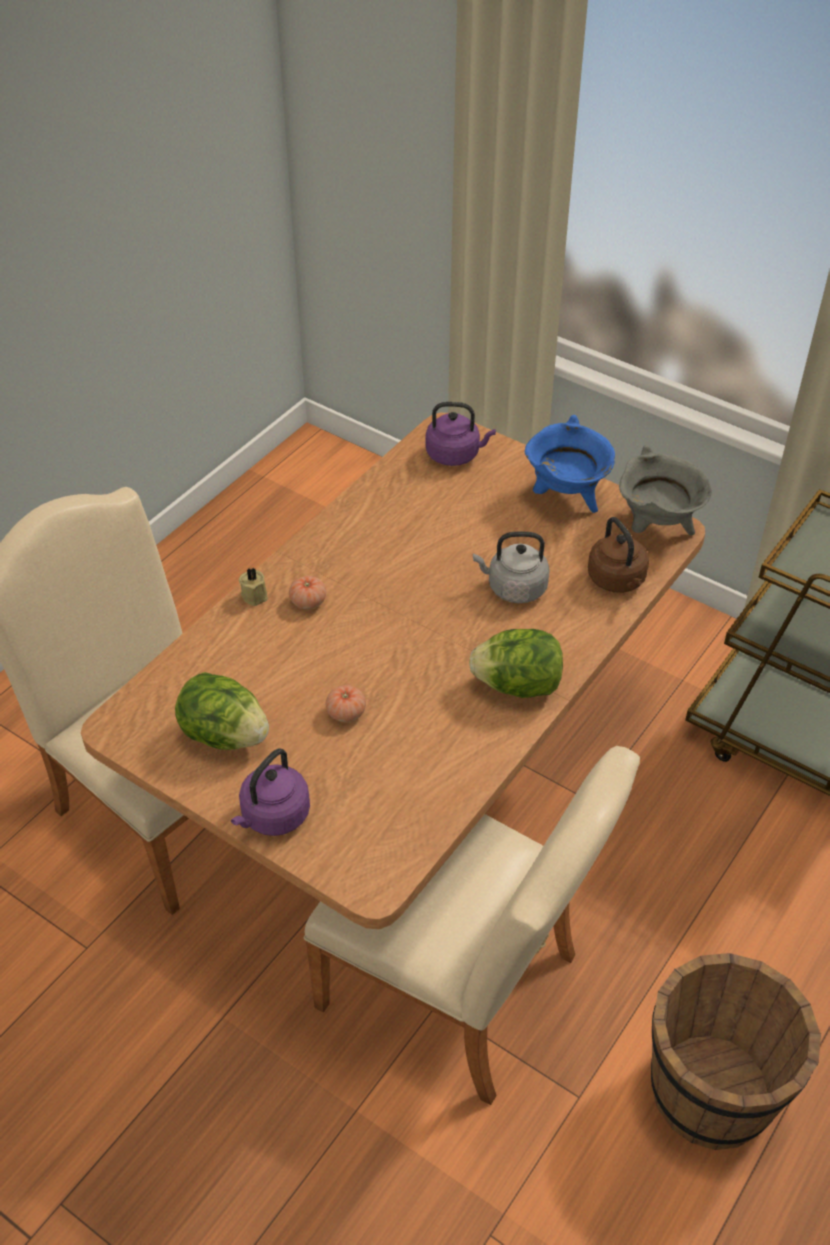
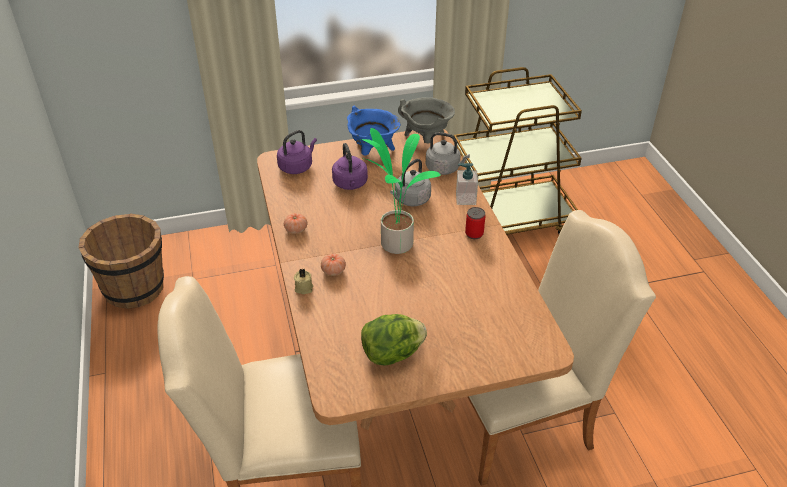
camera: 50 degrees left, 5 degrees down
(273, 817) = (470, 365): purple kettle -> purple kettle (350, 184)
(346, 713) = (427, 299): tomato -> tomato (296, 229)
(417, 624) = (396, 242): none -> potted plant
(518, 685) = (474, 234): lettuce -> can
(579, 637) = (465, 199): none -> soap dispenser
(617, 581) = (444, 168): brown kettle -> grey kettle
(713, 1090) = (646, 365): brown bucket -> brown bucket (135, 287)

